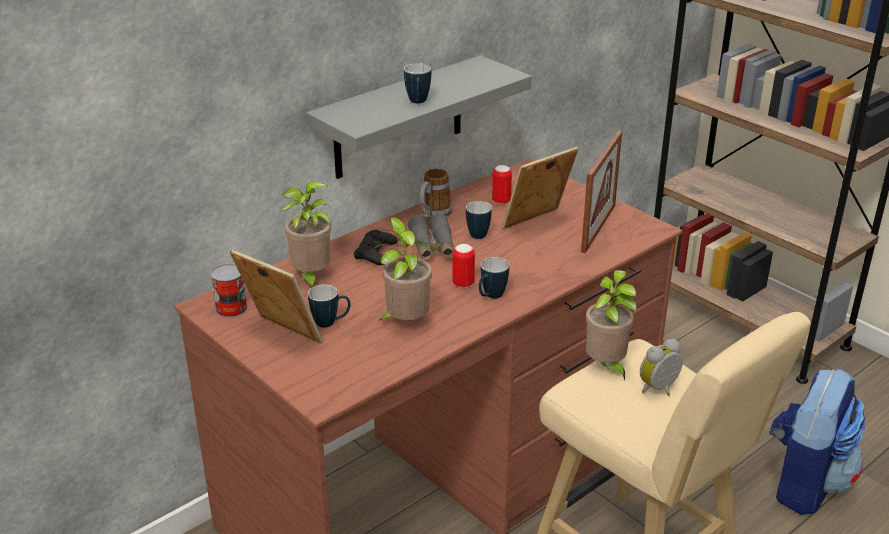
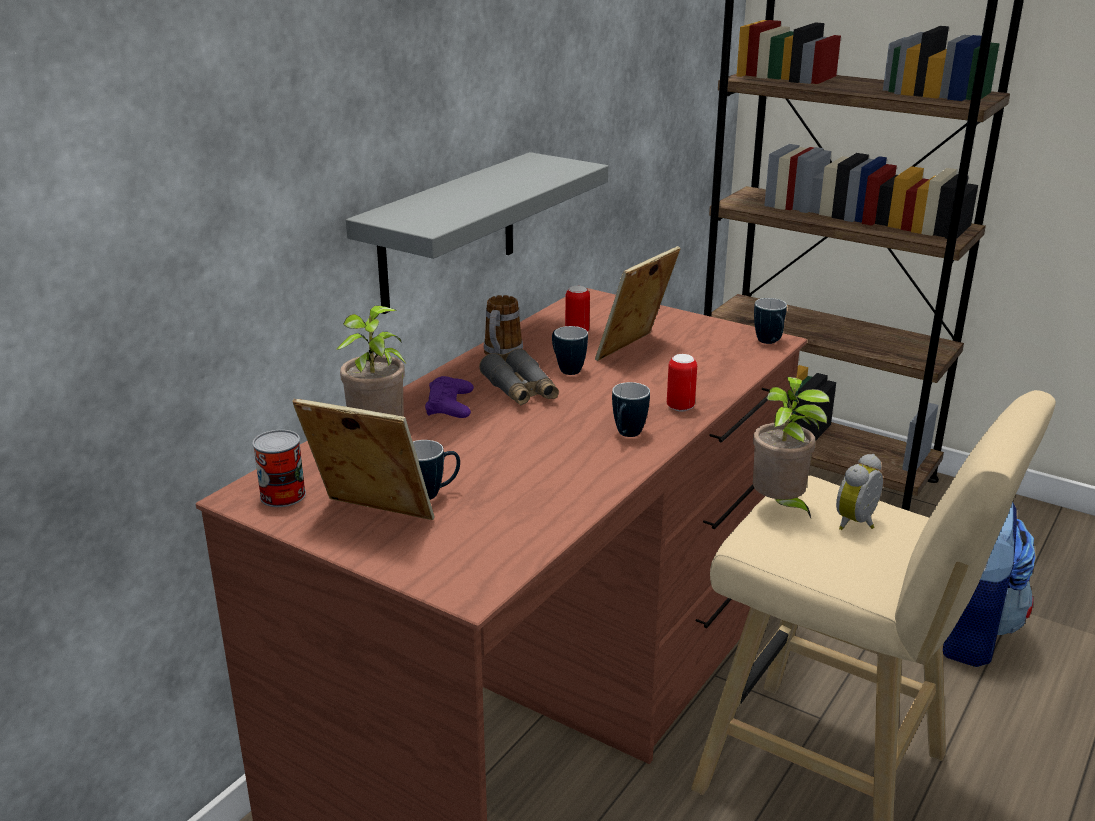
camera: 15 degrees left, 5 degrees down
(375, 252) = (450, 405): black game controller -> purple game controller
(405, 323) = (533, 480): potted plant -> none
(418, 103) = (488, 198): mug -> mug (770, 343)
(463, 284) = (583, 425): can -> can (680, 407)
(598, 228) = (710, 347): picture frame -> none

